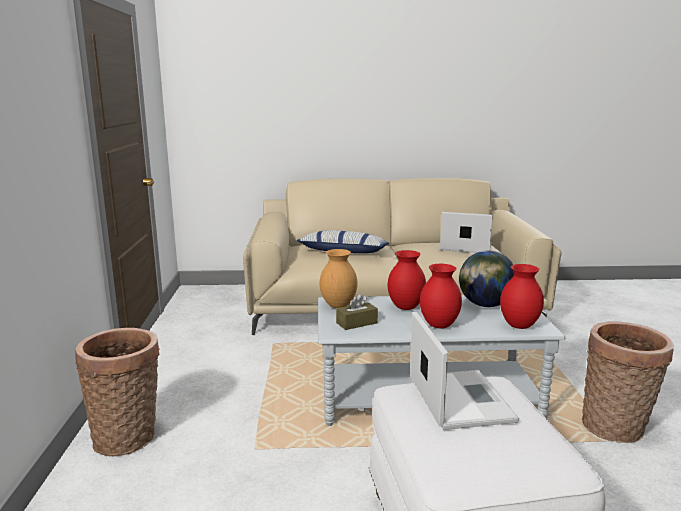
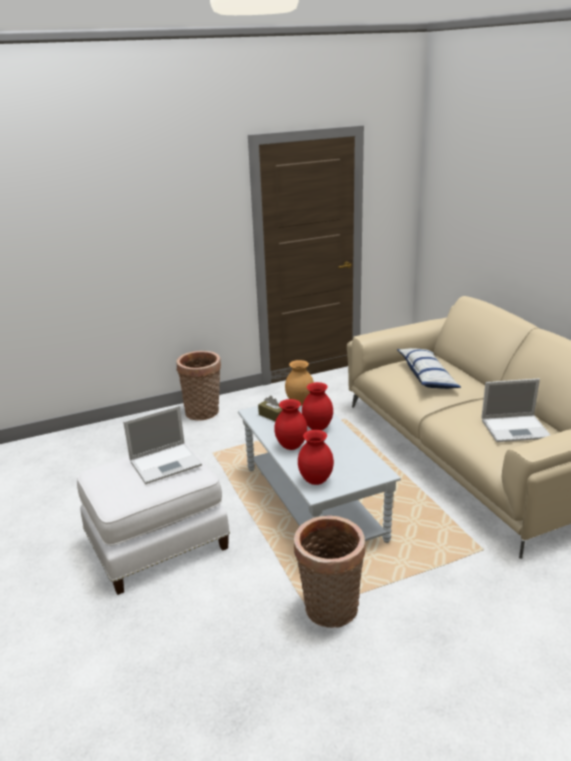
camera: 70 degrees right, 10 degrees up
(464, 247) = (516, 428): laptop -> laptop turned 90 degrees clockwise
(485, 305) = (352, 460): globe -> none

